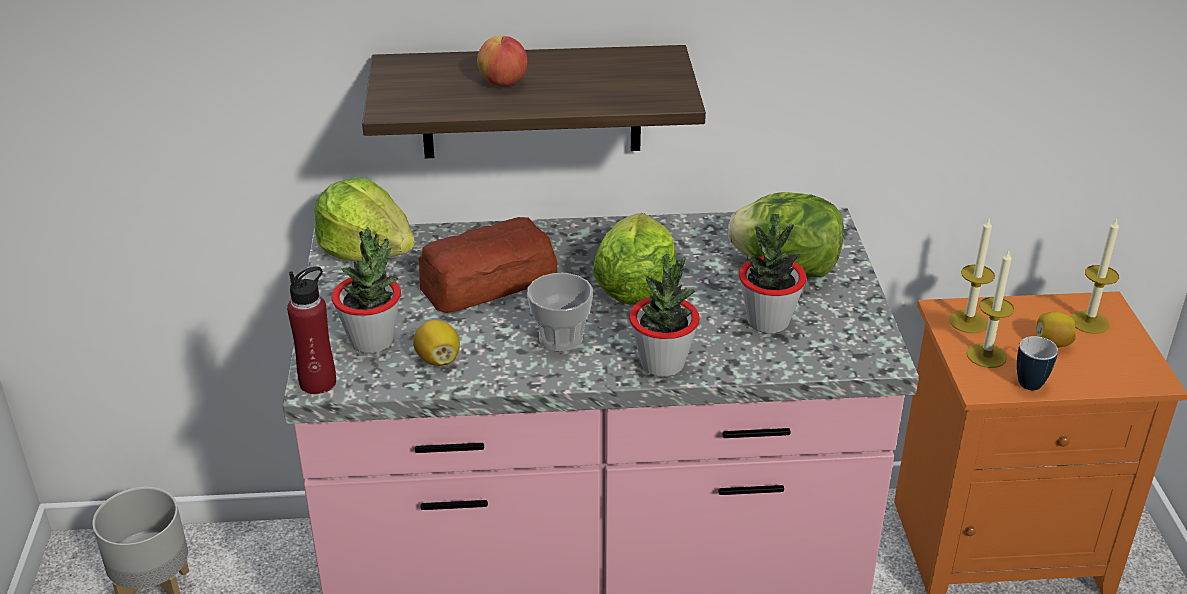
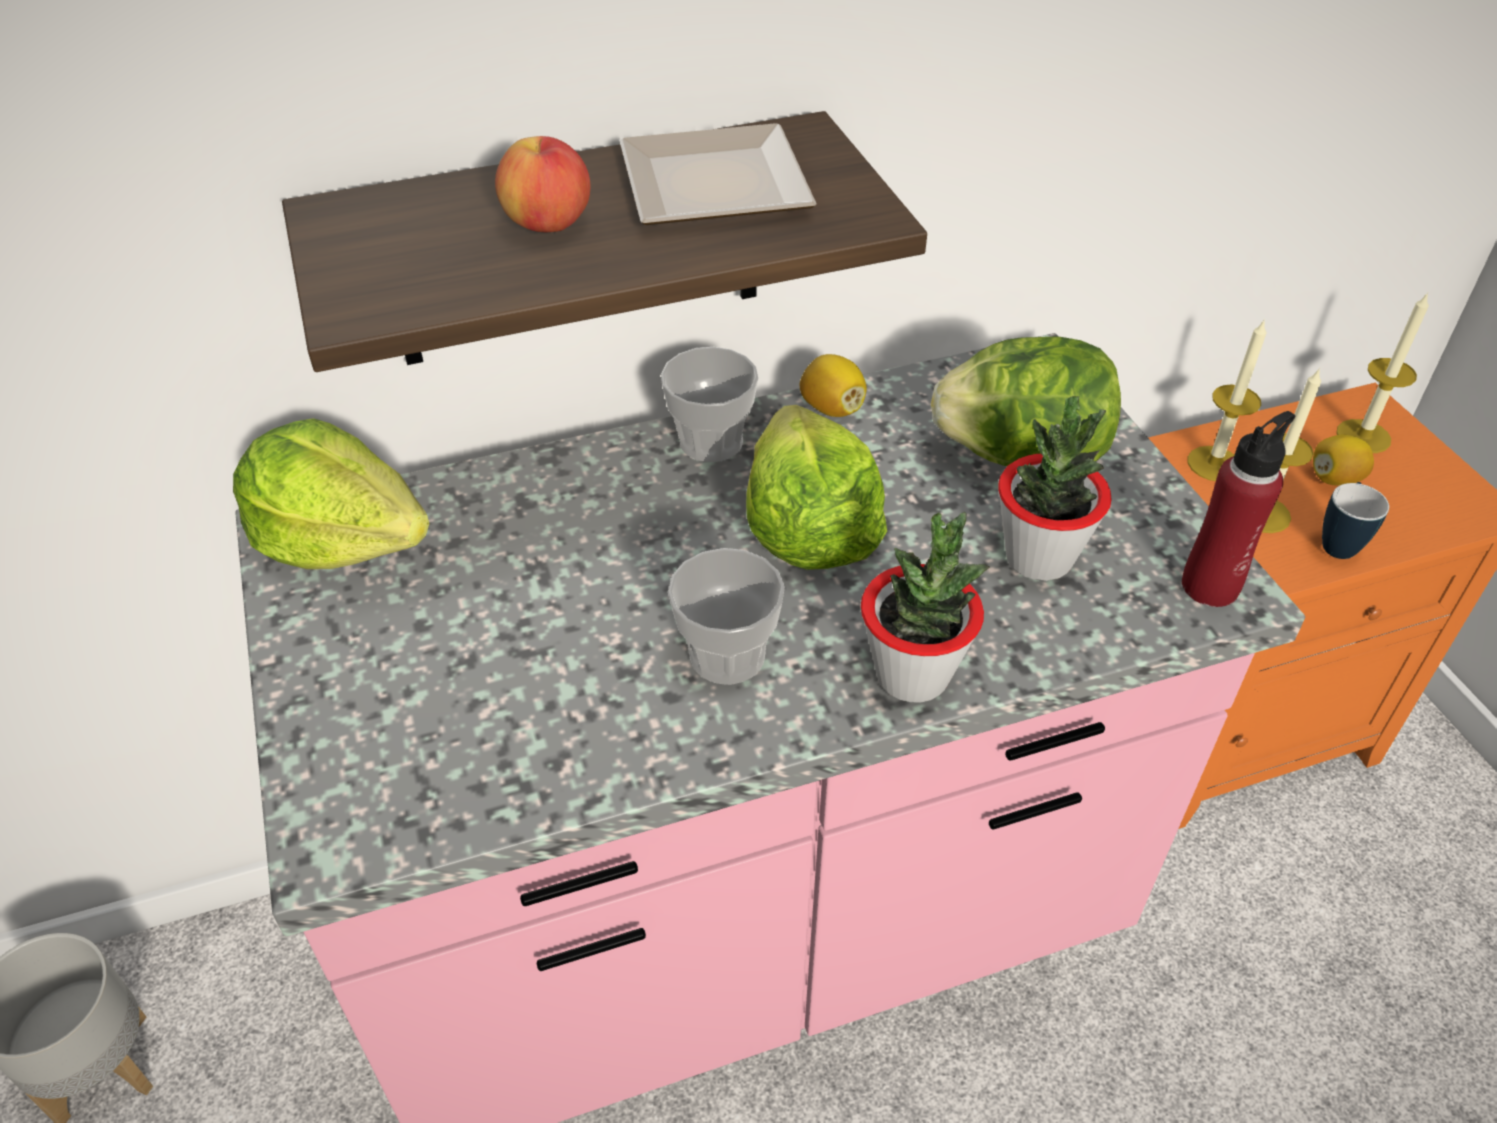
camera: 15 degrees left, 10 degrees up
(318, 382) = (328, 845): red bottle -> red bottle (1210, 586)
(372, 341) = (403, 729): potted plant -> none
(438, 359) = (533, 745): lemon -> lemon (832, 408)
(491, 281) = (571, 563): bread -> none
(597, 234) = (711, 442): none -> cup
(604, 73) = (719, 182): none -> plate

